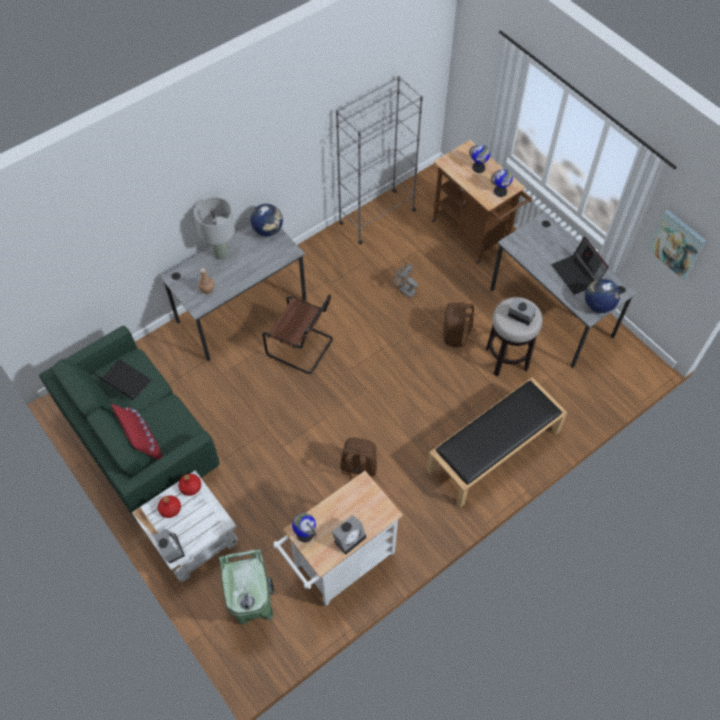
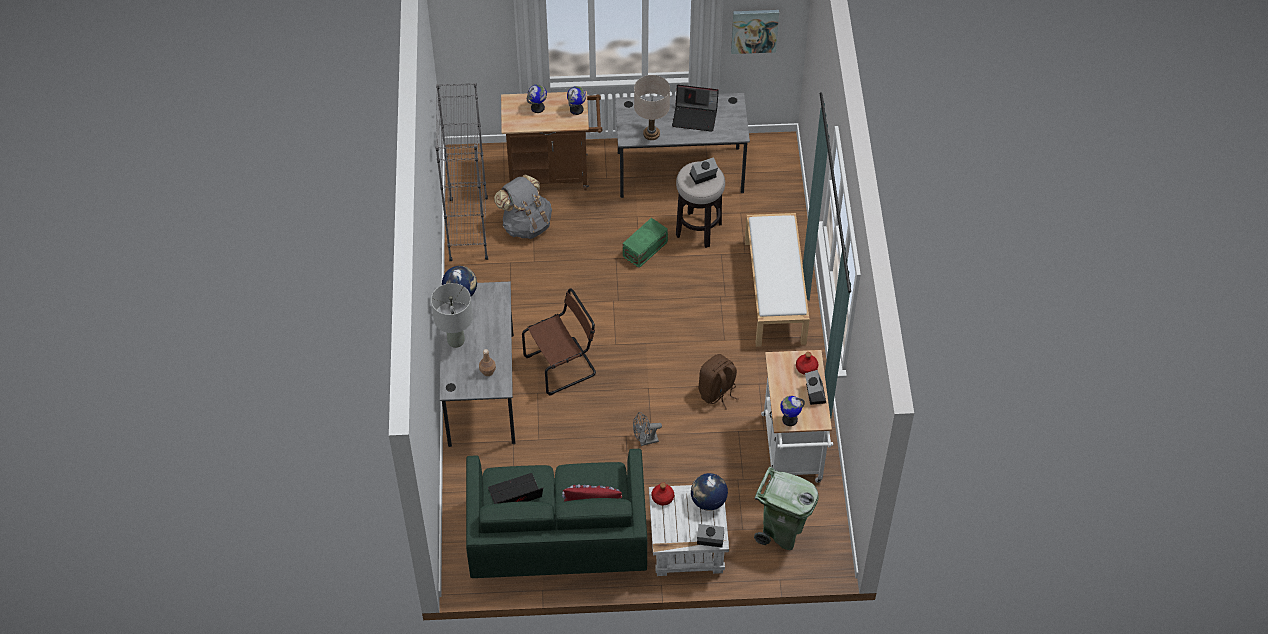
camera: 55 degrees left, 5 degrees down
(170, 508) = (671, 522): red bottle -> red bottle (806, 368)
(404, 290) = (567, 256): grey fan -> grey fan (645, 441)
(411, 247) = (526, 224): none -> grey backpack
(456, 335) = (646, 249): brown backpack -> green storage box
(493, 451) = (775, 292): black bench -> white bench
(531, 256) = (651, 134): none -> beige table lamp
(598, 305) = (735, 123): globe -> globe (708, 501)

